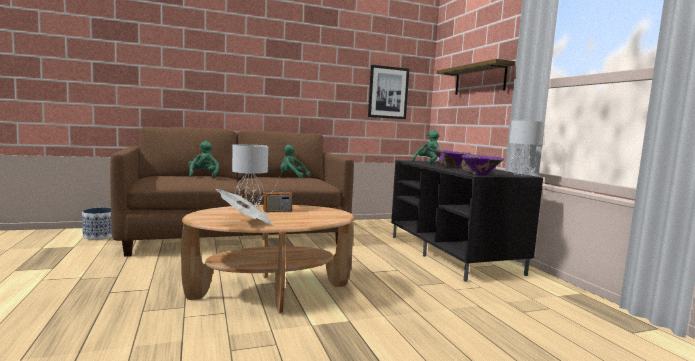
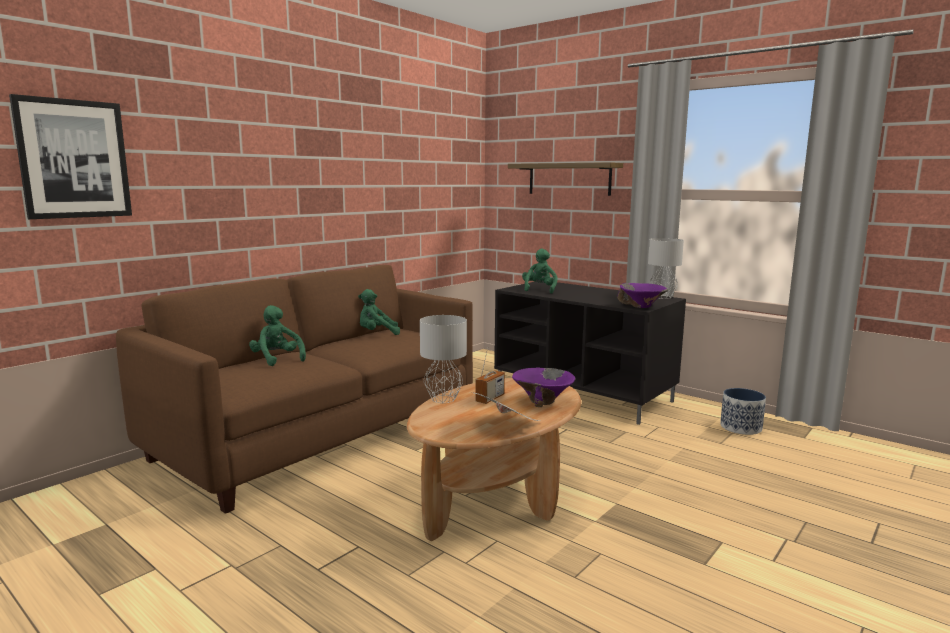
camera: 30 degrees left, 5 degrees up
(100, 236) = (111, 493): planter -> planter (741, 427)
(388, 92) = (442, 192): picture -> picture (74, 159)
(450, 167) = (581, 295): purple bowl -> purple bowl (543, 401)

